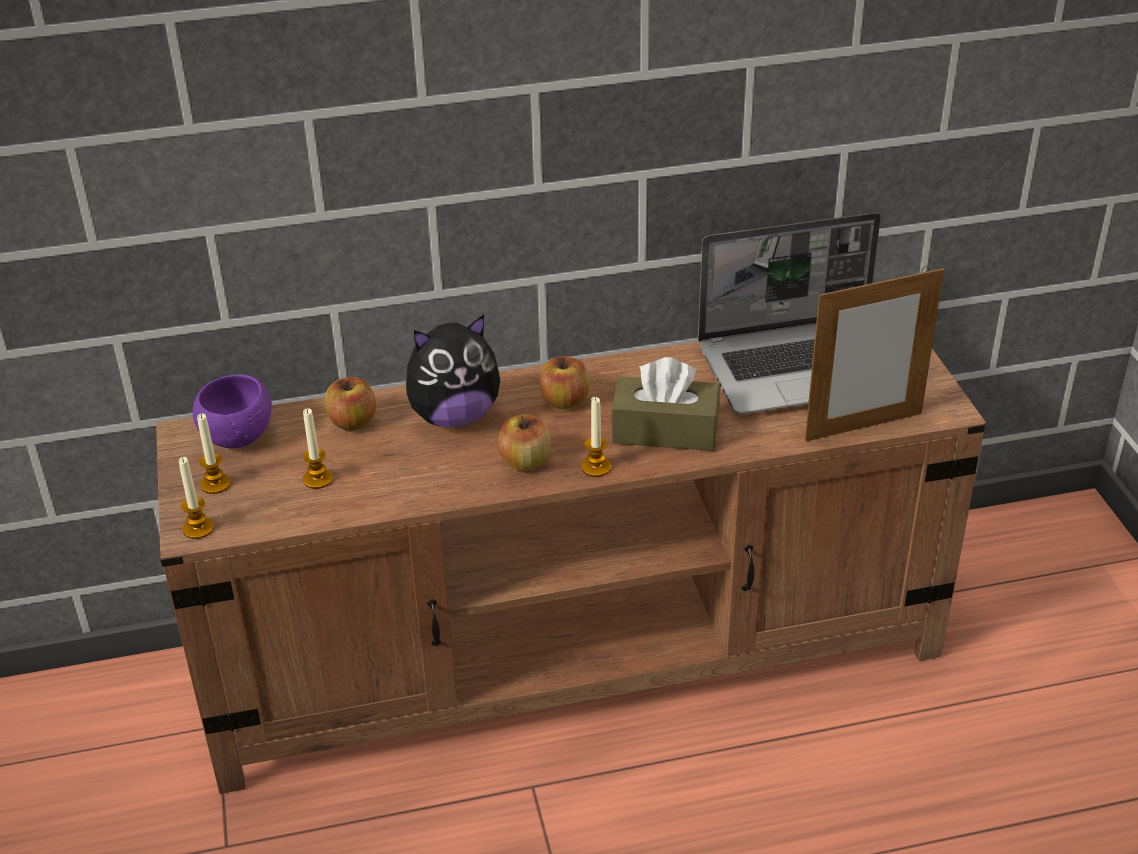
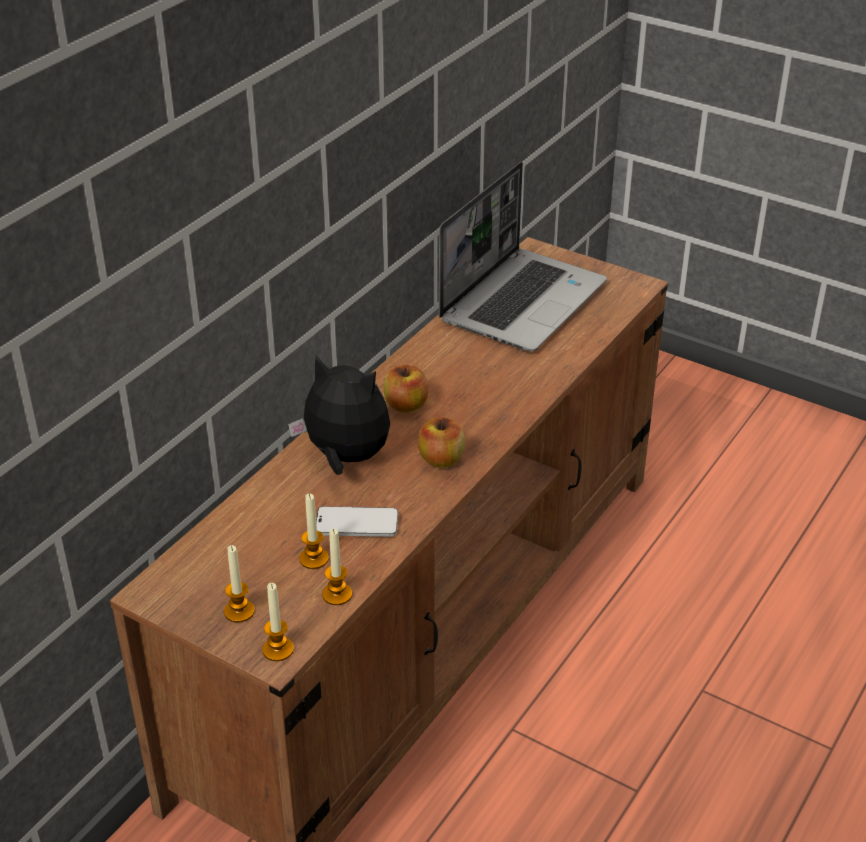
camera: 45 degrees left, 0 degrees up
(237, 437) = (200, 569): purple bowl -> none
(353, 422) = (276, 505): apple -> none
(386, 472) = (357, 524): none -> phone
(454, 416) = (345, 458): plush toy -> plush toy turned 90 degrees counterclockwise
(596, 467) = (492, 436): candle -> candle (337, 594)
(665, 431) = (499, 388): brown tissue box -> none
(863, 426) = (609, 320): picture frame -> none

